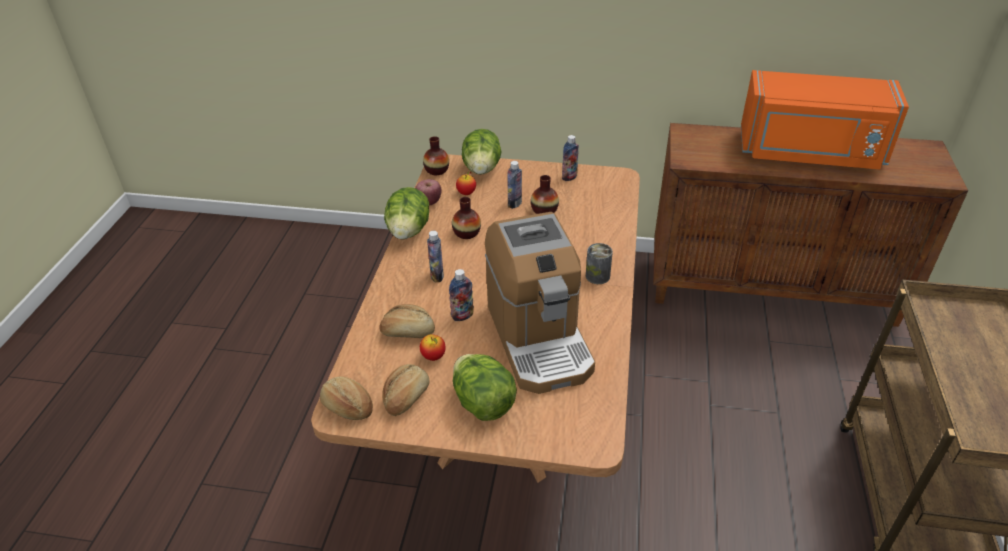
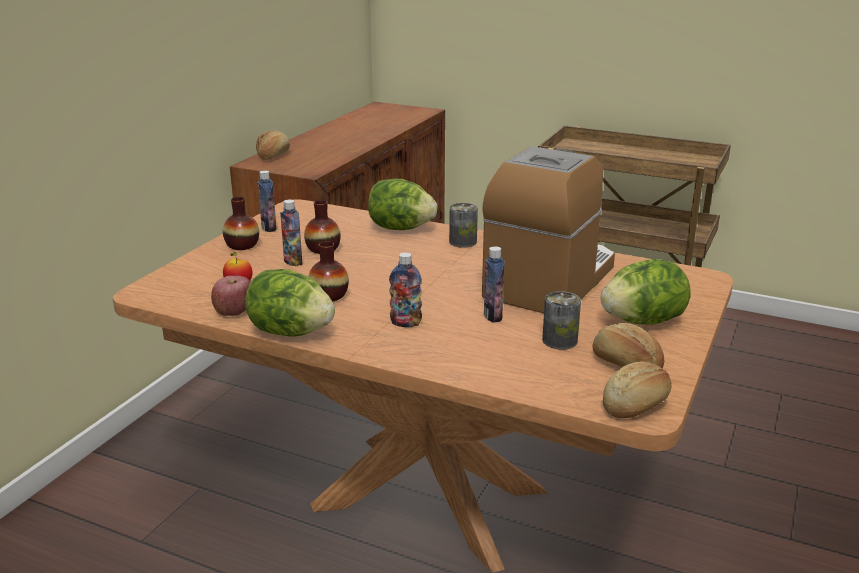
camera: 75 degrees left, 15 degrees down
(408, 332) = (507, 352): bread -> bread (273, 155)
(433, 357) = (559, 340): apple -> can
(436, 170) = (158, 298): vase -> vase (242, 245)
(482, 169) = (192, 270): lettuce -> lettuce (400, 228)
(539, 338) = (550, 281): coffee machine -> coffee machine turned 60 degrees counterclockwise
(810, 153) = (348, 133): orange microwave -> none

